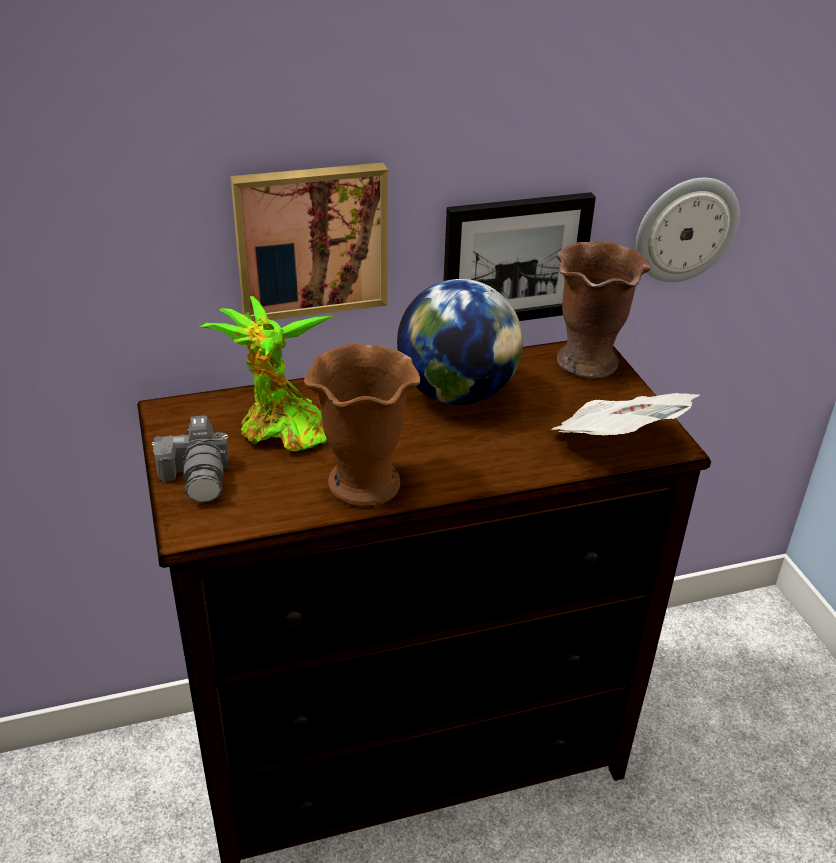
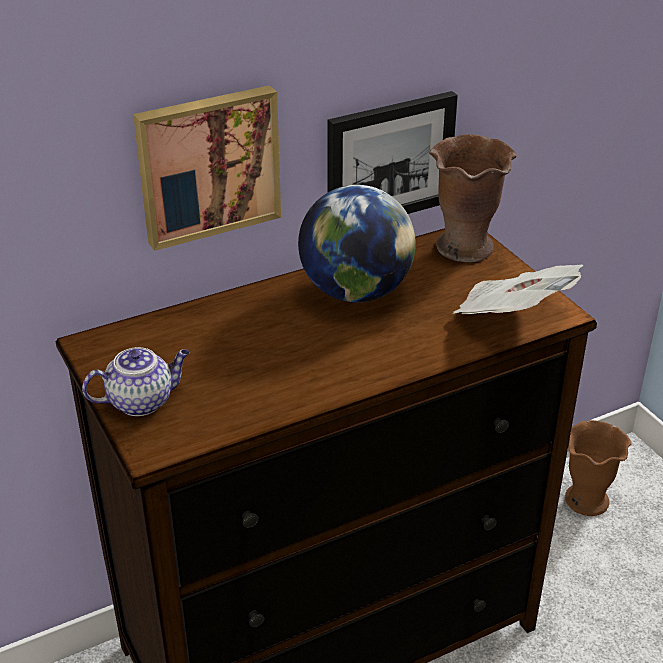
camera: 10 degrees left, 0 degrees up
(198, 476) = (142, 401): camera -> teapot
(279, 430) = (203, 348): potted plant -> none
(364, 483) = (298, 385): brown vase -> brown vase (586, 500)
(685, 229) = (534, 114): wall clock -> none

